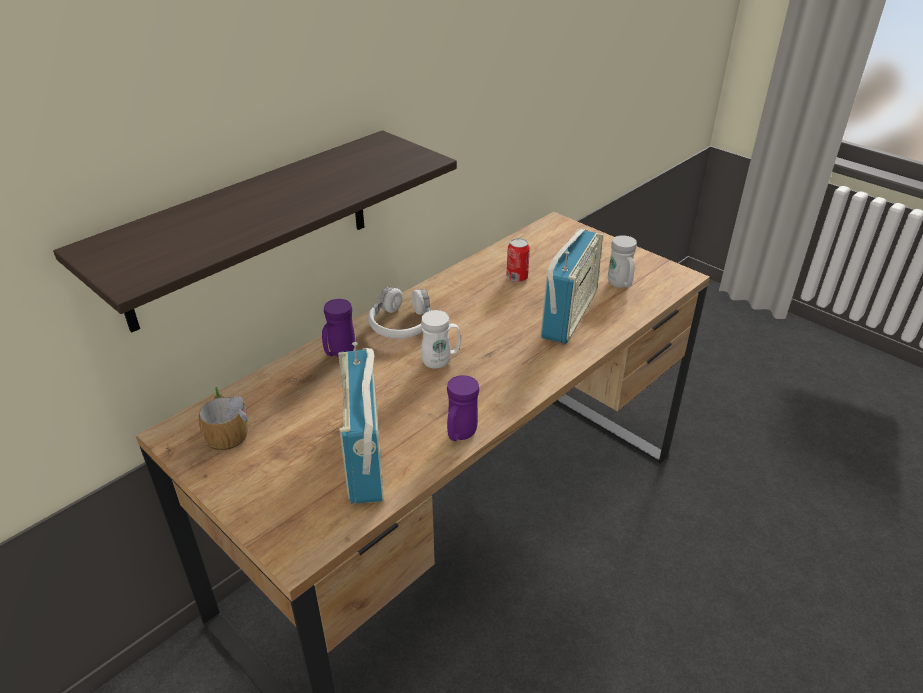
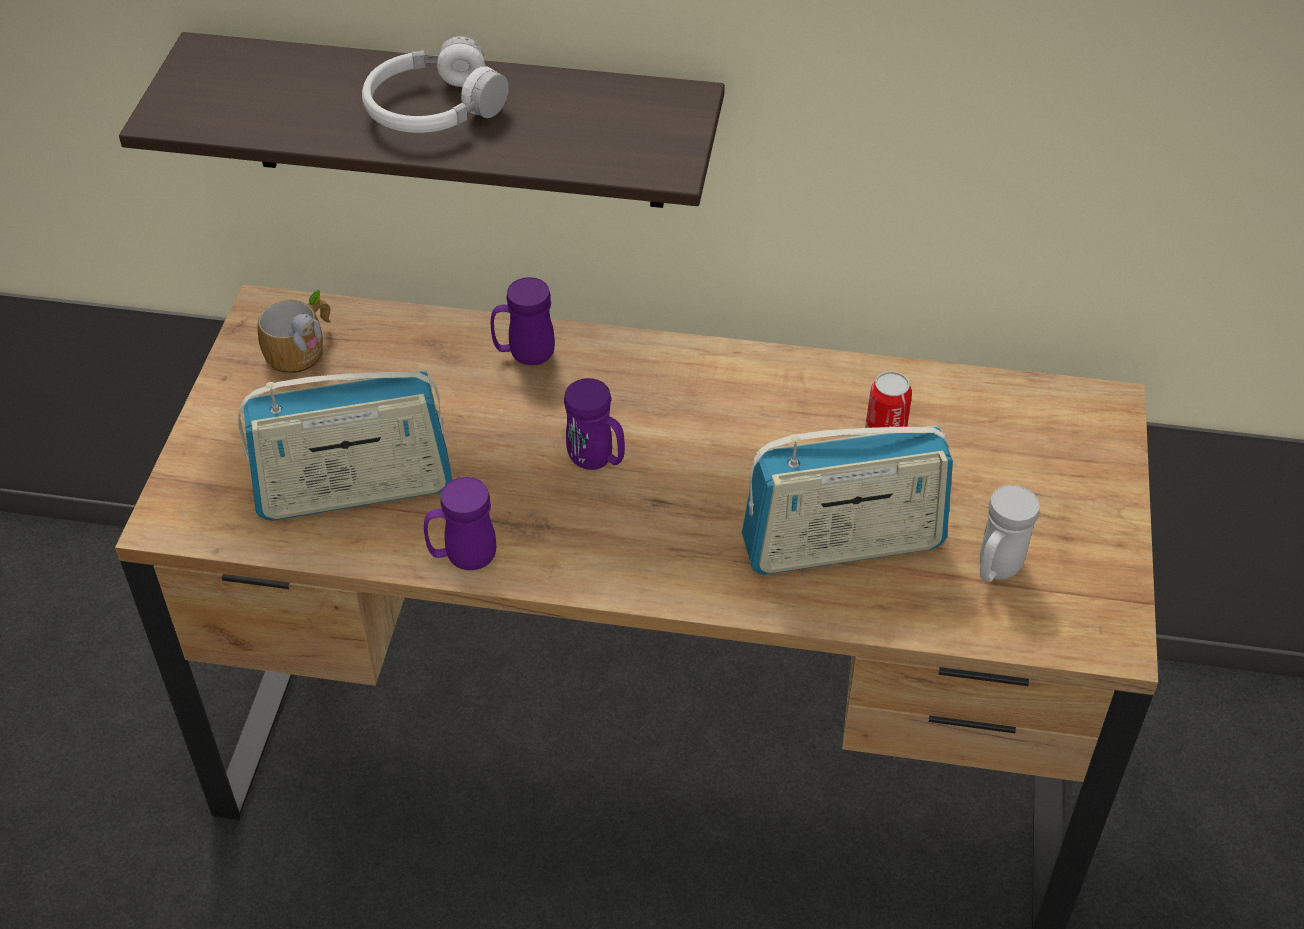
camera: 55 degrees right, 10 degrees up
(365, 456) = (354, 490): radio -> radio turned 150 degrees counterclockwise
(401, 324) = (642, 377): white headphones -> white headphones (434, 109)
(441, 361) = (596, 461): white mug -> purple mug

